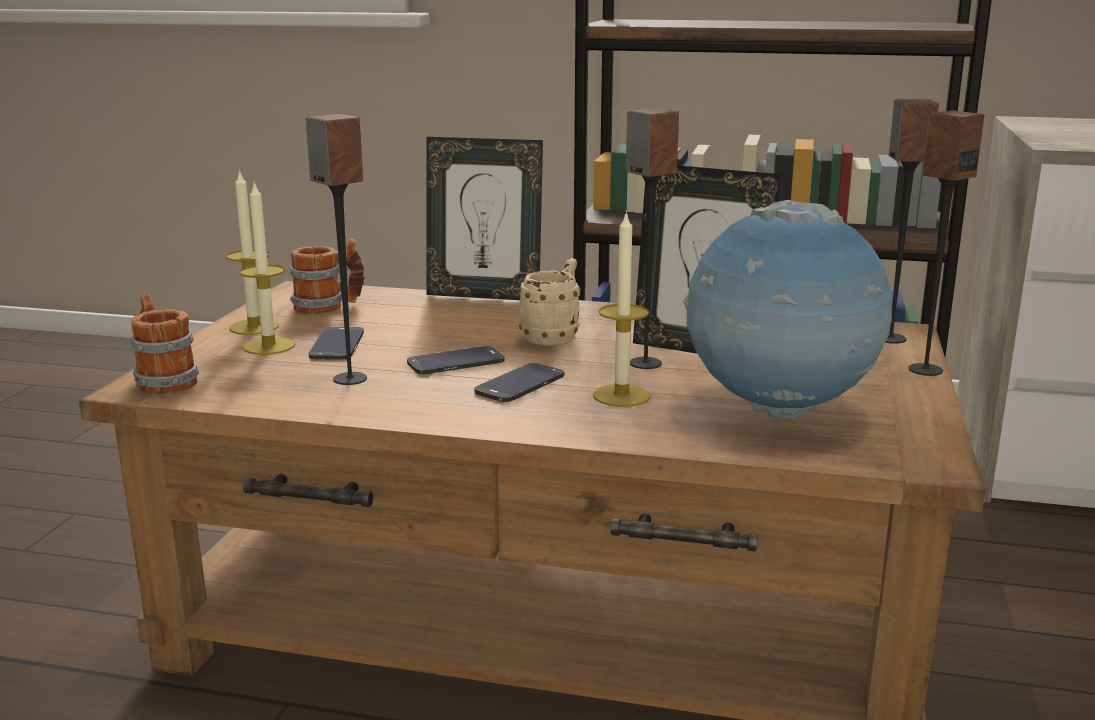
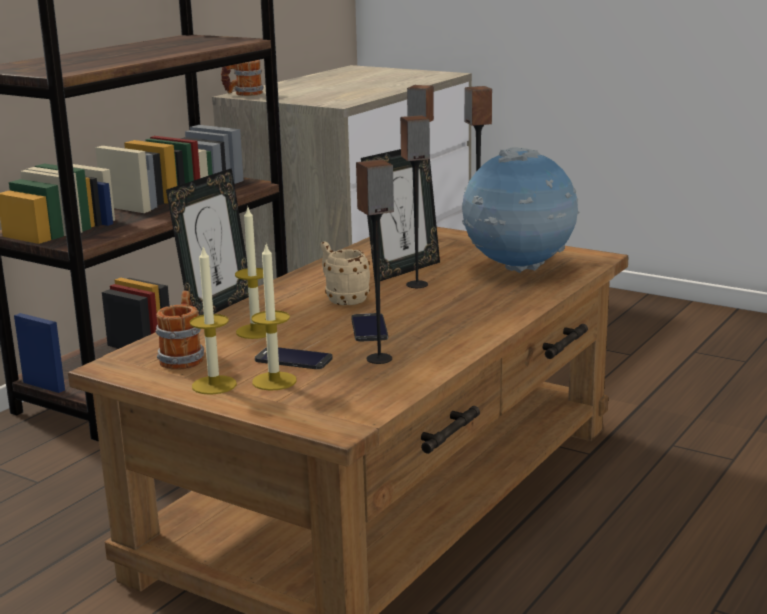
camera: 70 degrees left, 0 degrees up
(163, 380) = (328, 418): mug -> mug (243, 94)
(520, 383) = (428, 316): phone -> none
(621, 396) = (468, 296): candle -> candle (255, 331)

